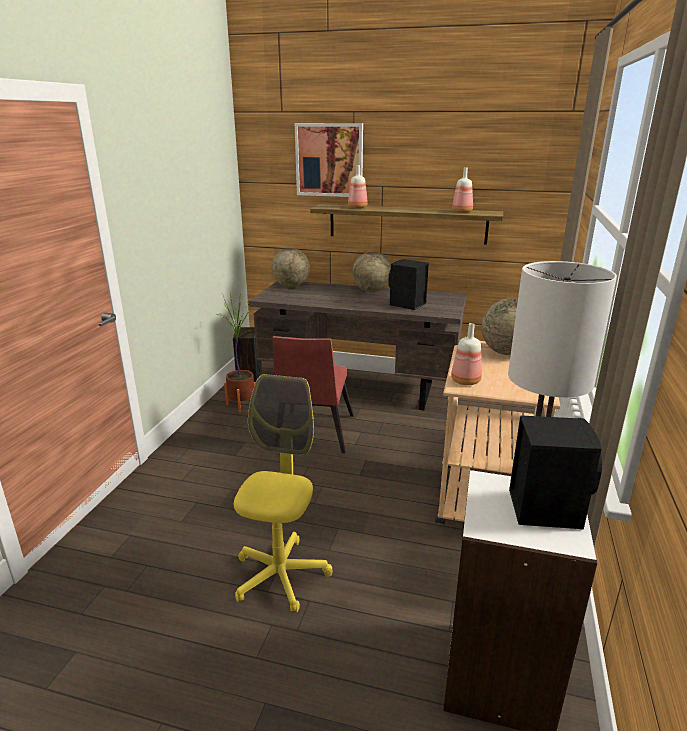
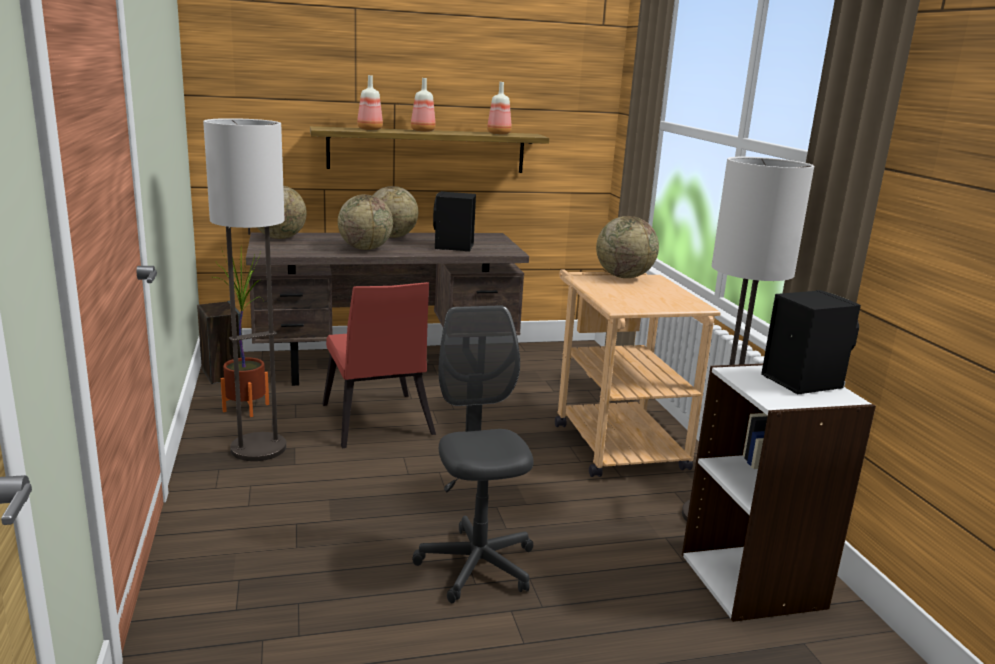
camera: 30 degrees left, 5 degrees down
(223, 437) = (258, 448): none -> floor lamp
(280, 576) = (477, 566): yellow office chair -> grey office chair
(329, 160) = (323, 68): picture -> none
(337, 300) = (365, 248): none -> globe
(465, 381) = (618, 303): bottle -> bottle (422, 131)

